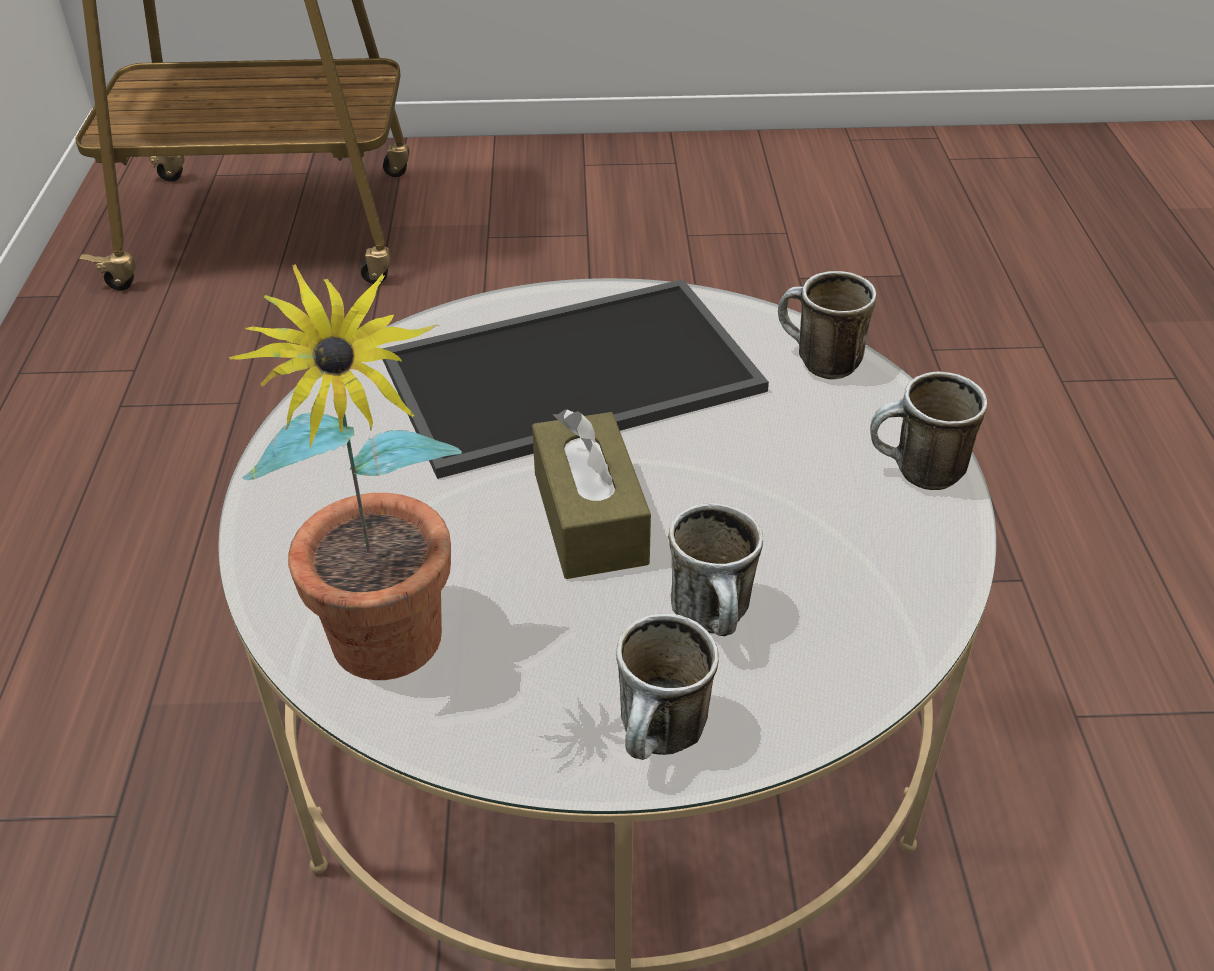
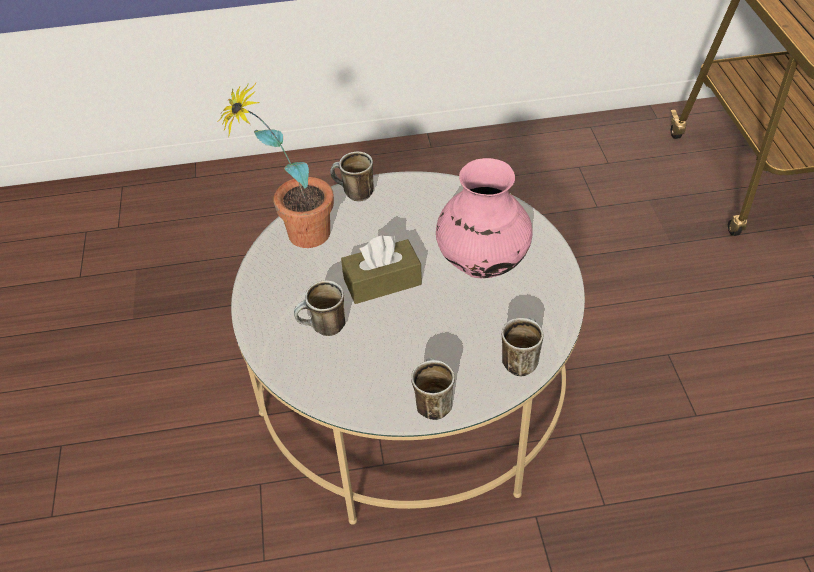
camera: 85 degrees right, 5 degrees up
(569, 379) = (482, 262): tray -> pink vase
(661, 741) = (261, 317): mug -> mug (353, 194)

